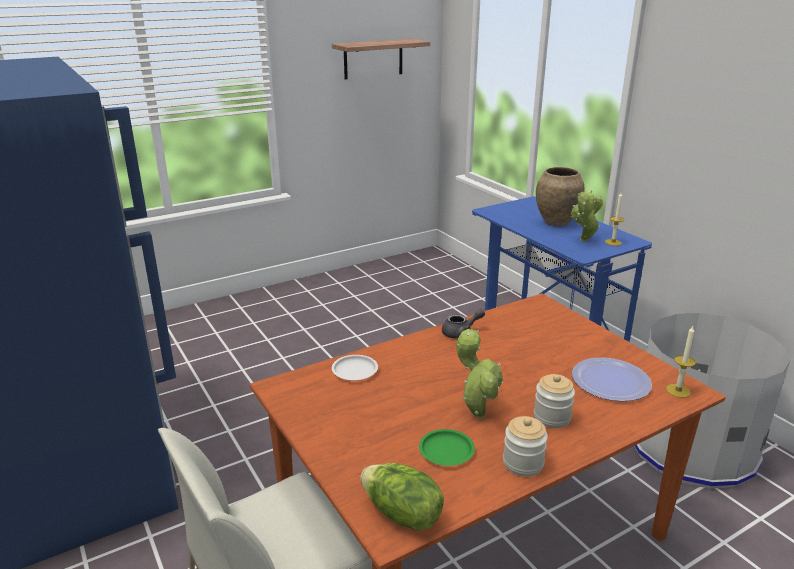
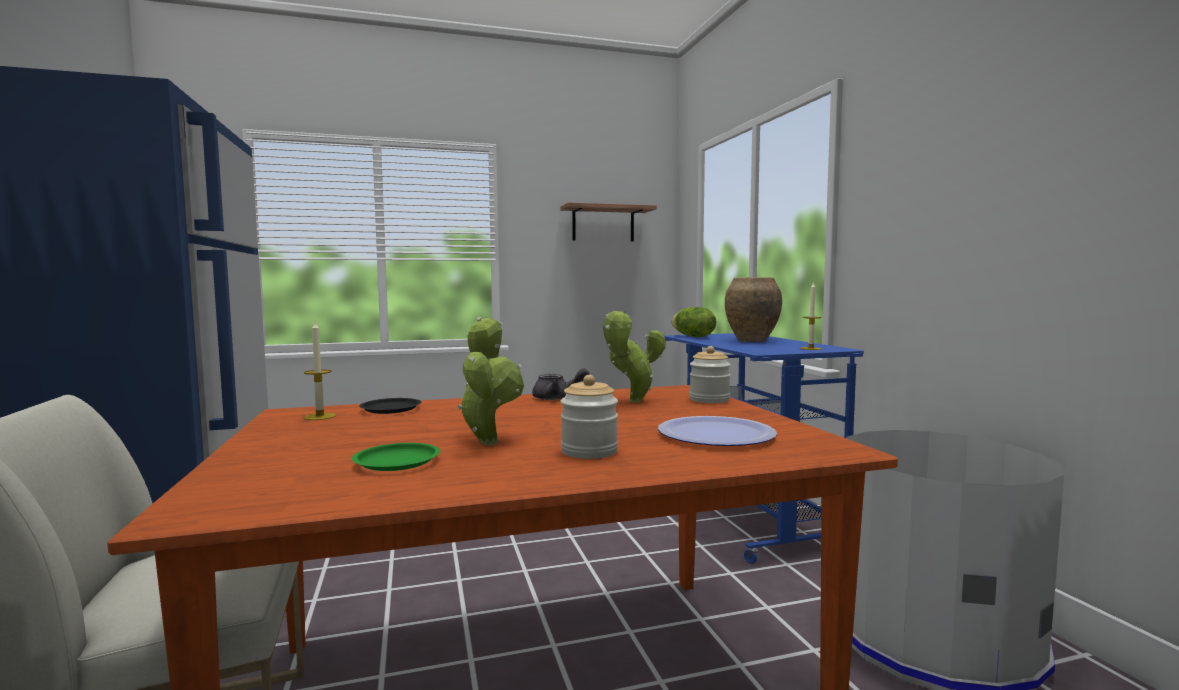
camera: 15 degrees right, 20 degrees down
(354, 371) = (390, 409): white plate -> black plate
(401, 514) = (234, 501): lettuce -> lettuce (693, 336)
(523, 463) = (488, 479): jar -> jar (709, 400)
(583, 241) = (772, 347): potted plant -> potted plant (632, 402)
(678, 391) = (817, 447): candle -> candle (320, 416)

